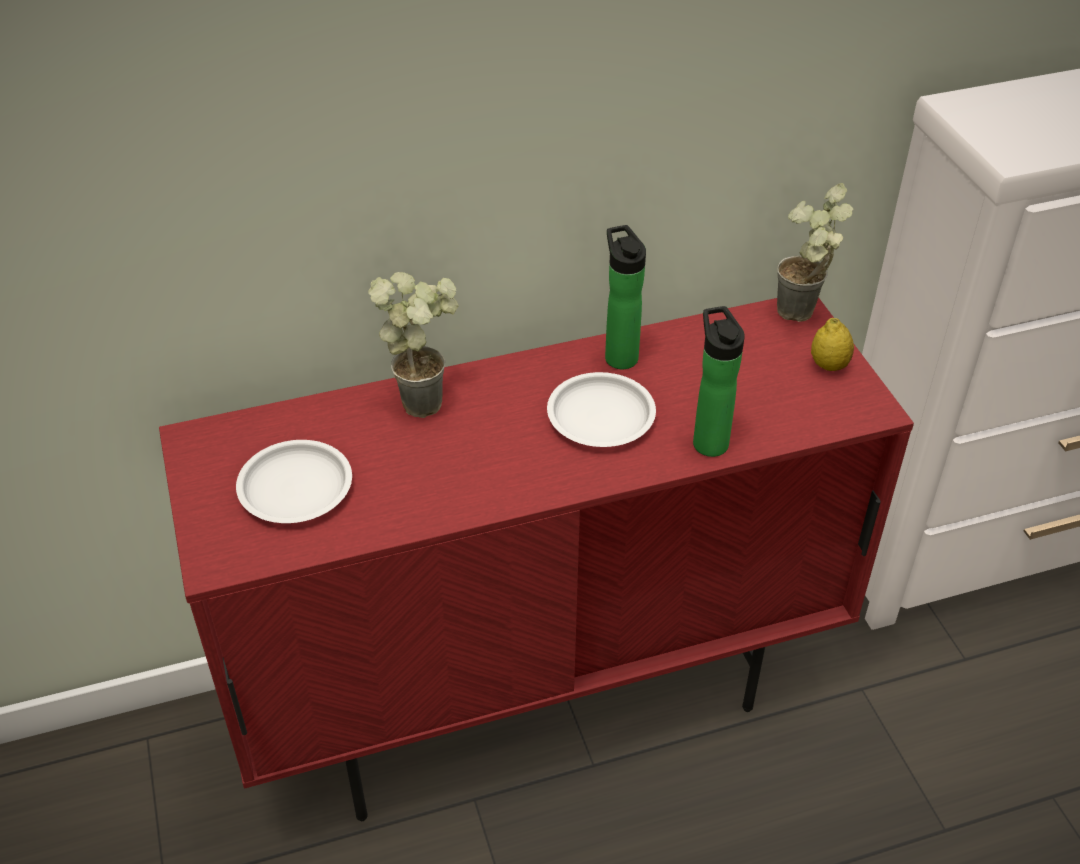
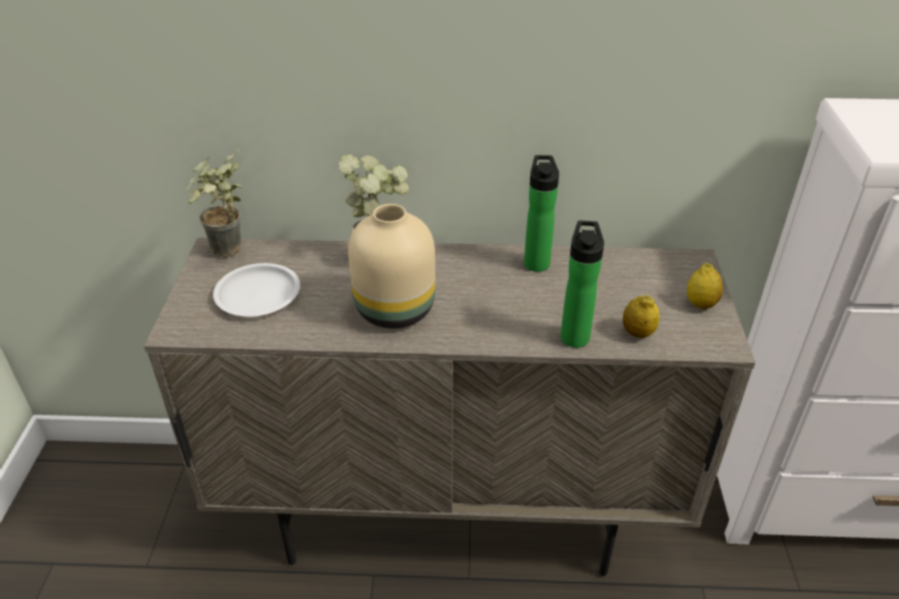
camera: 20 degrees right, 5 degrees down
(480, 464) = (392, 310): none -> beige vase
(538, 696) = (450, 515): red cabinet -> beige cabinet
(602, 416) = (500, 299): white plate -> none
(776, 420) = (637, 333): none -> lemon
(802, 318) = (695, 266): potted plant -> potted plant (227, 255)

